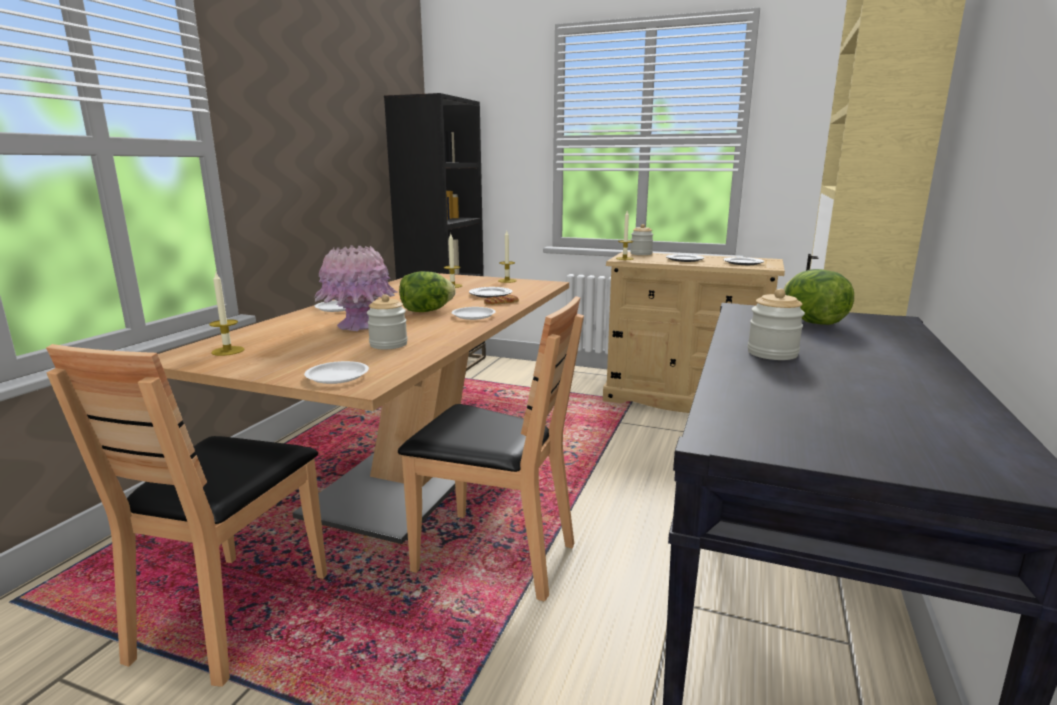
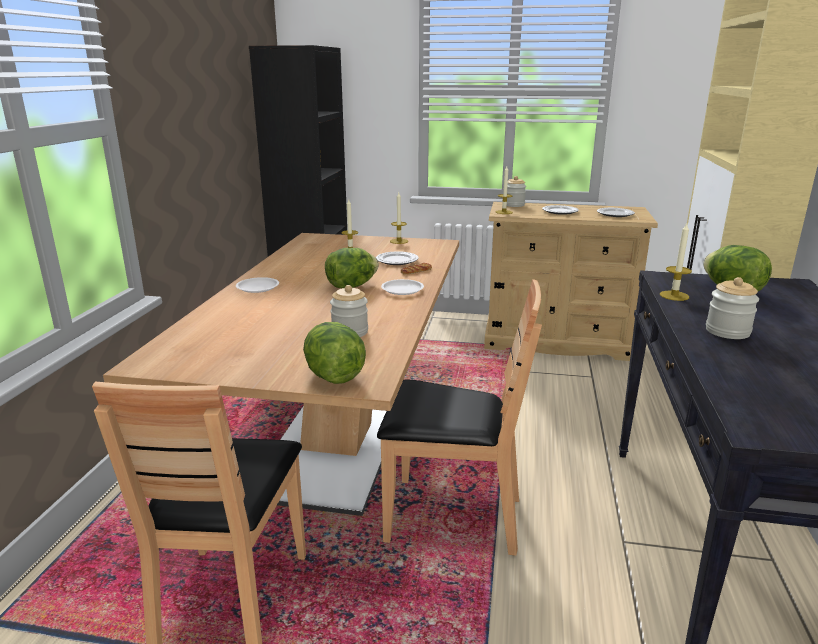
camera: 10 degrees left, 5 degrees up
(228, 351) = (194, 352): candle -> candle (674, 295)
(337, 376) = (333, 376): white plate -> lettuce
(358, 326) = (299, 309): pink vase -> none

